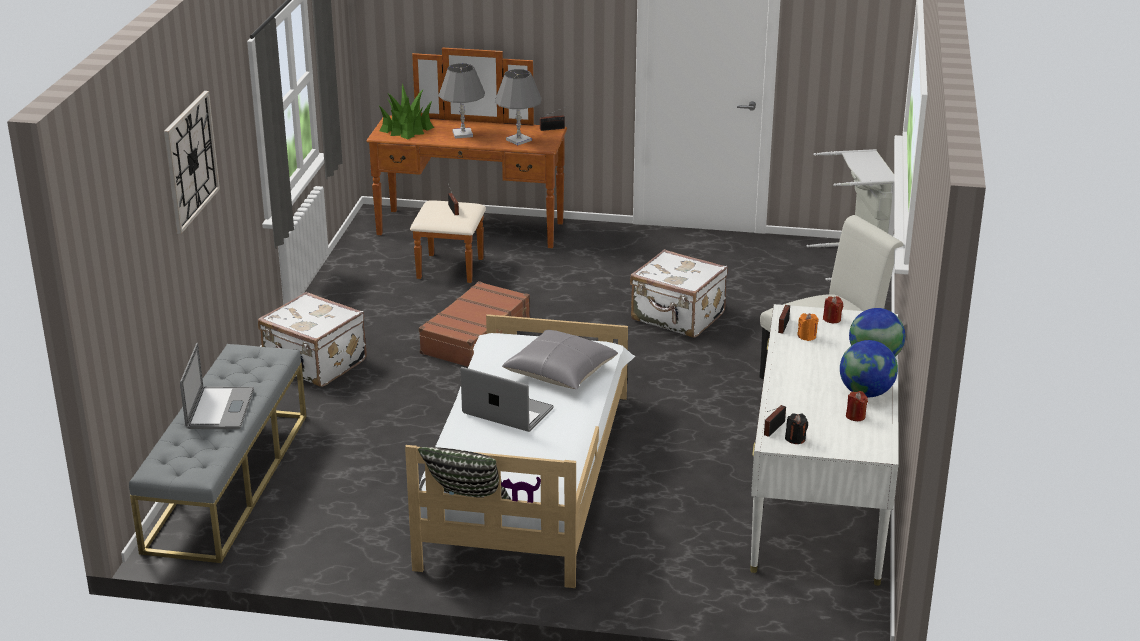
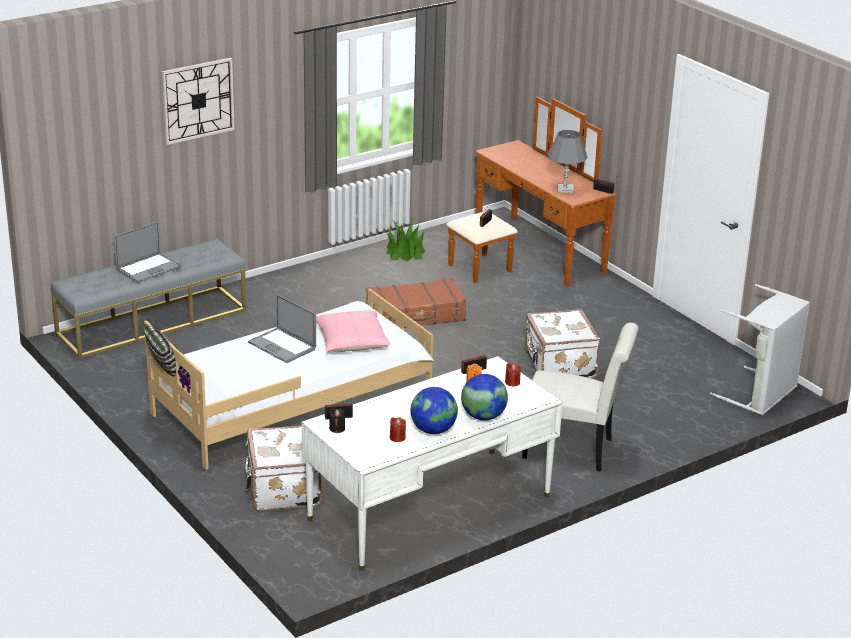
camera: 45 degrees right, 0 degrees up
(314, 364) = (302, 285): white suitcase -> white suitcase (282, 489)
(407, 128) = (512, 153): potted plant -> potted plant (405, 252)
(463, 134) = (539, 171): grey table lamp -> none
(507, 411) = (282, 346): laptop -> laptop turned 150 degrees clockwise
(560, 372) = (351, 341): grey pillow -> pink pillow

